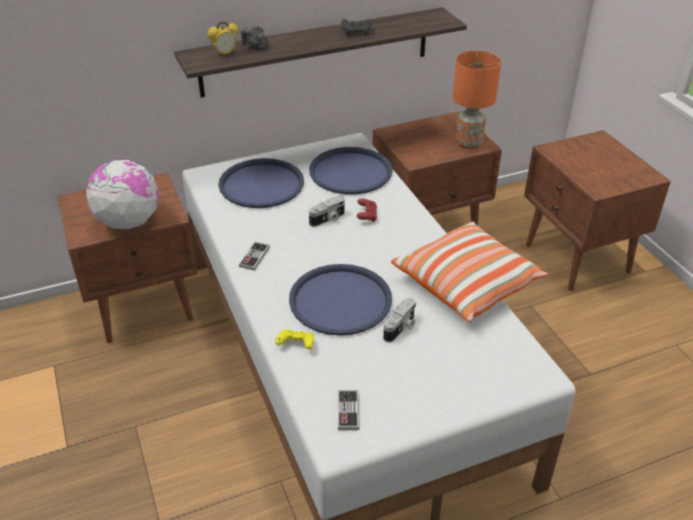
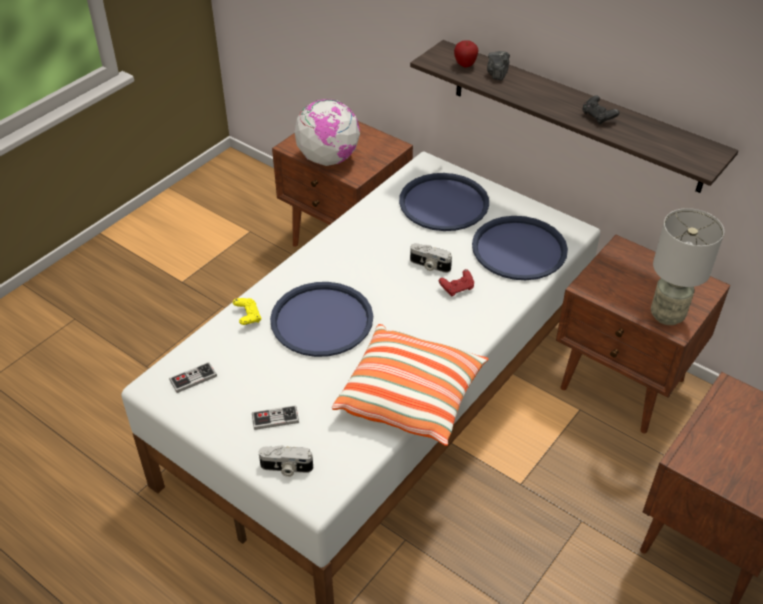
camera: 60 degrees right, 5 degrees up
(225, 54) = (465, 65): alarm clock -> apple
(254, 257) = (338, 245): game controller -> game controller (275, 418)
(400, 328) = (313, 373): camera -> camera (286, 468)
(468, 143) = (667, 315): orange table lamp -> grey table lamp

